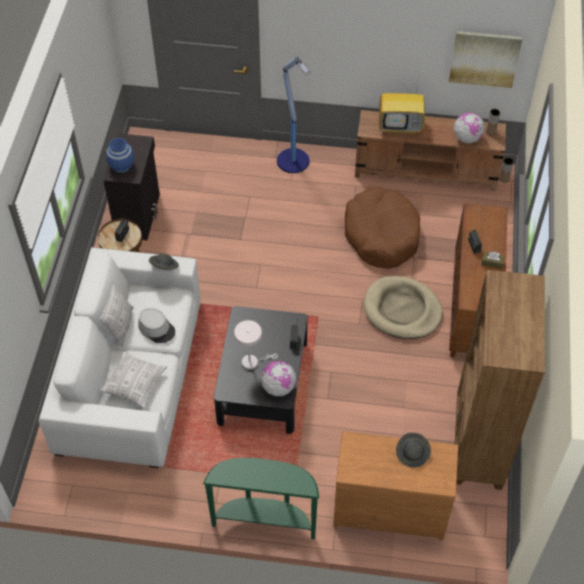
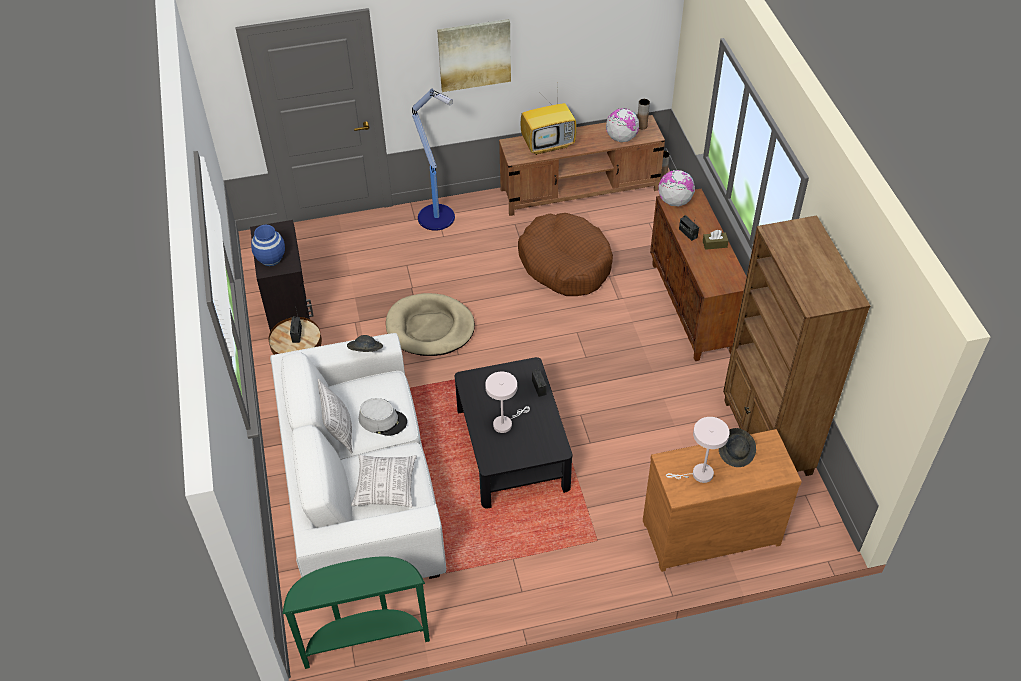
camera: 20 degrees left, 5 degrees down
(265, 520) = (585, 590): green console table -> green console table (365, 640)
(278, 387) = (546, 440): globe -> globe (674, 201)
(372, 461) = (698, 474): none -> white table lamp
(402, 310) = (623, 330): beige dog bed -> beige dog bed (430, 328)
(484, 58) = (623, 45): picture -> picture (474, 54)

